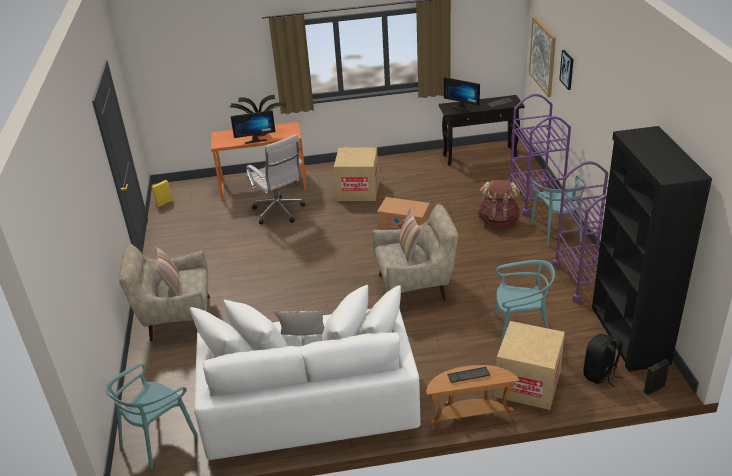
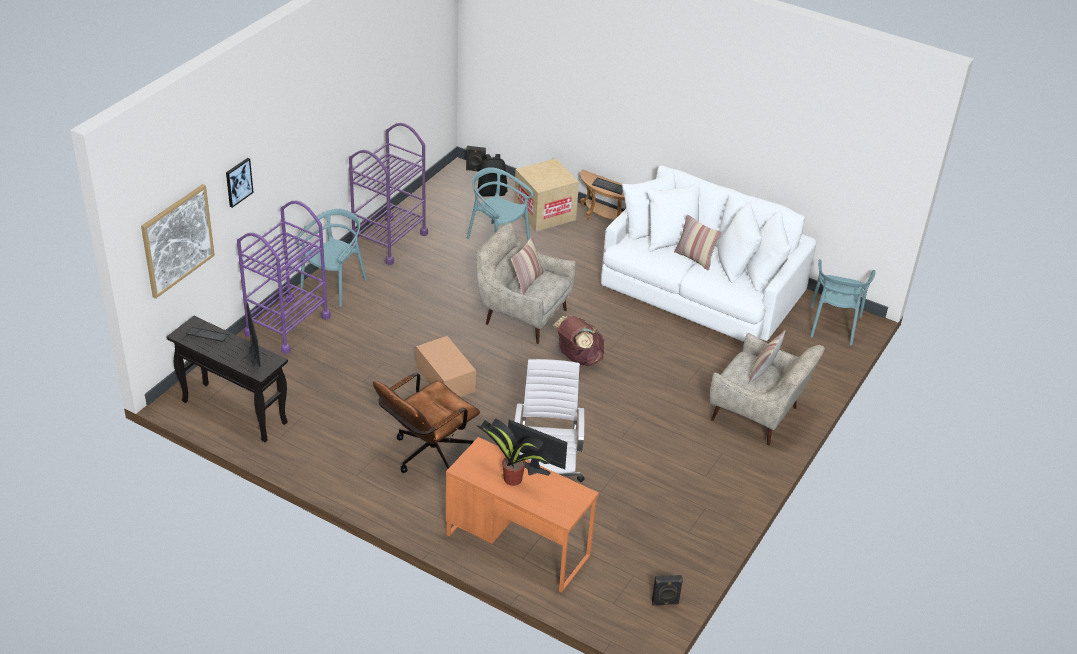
camera: 145 degrees left, 5 degrees up
(157, 439) = (833, 325): turquoise chair -> turquoise chair turned 120 degrees clockwise
(164, 203) = (665, 603): yellow speaker -> black speaker
(358, 190) = (427, 456): cardboard box -> brown office chair
(498, 221) = (360, 326): brown backpack -> brown backpack (578, 358)
(629, 335) = (433, 197): black bookcase -> none

